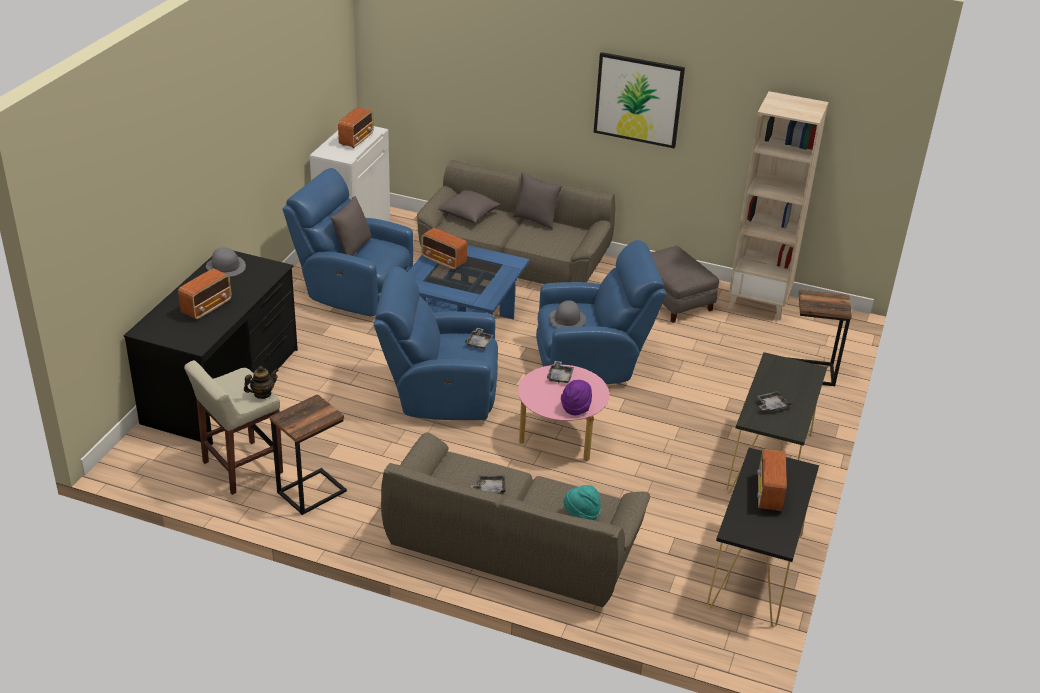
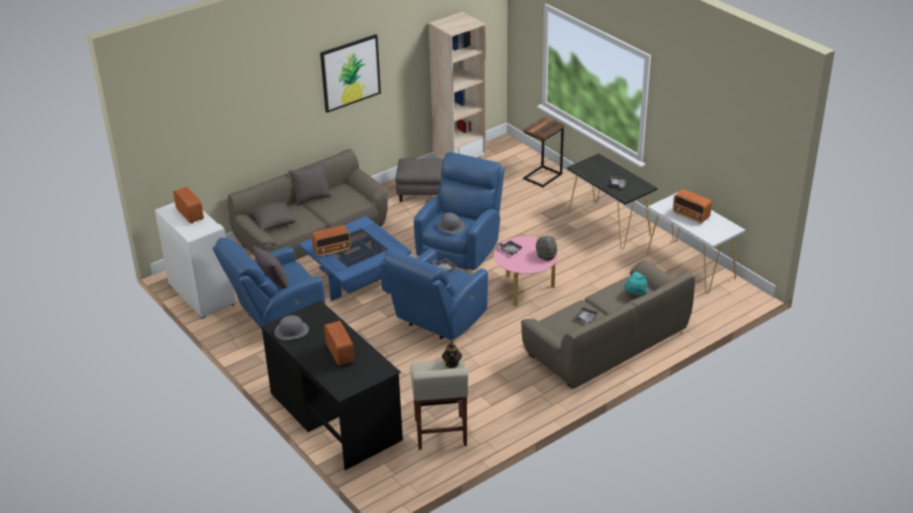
camera: 55 degrees left, 0 degrees up
(311, 491) = (492, 408): side table -> none
(576, 407) = (546, 255): purple hat -> grey hat
(755, 570) = (690, 266): black console table -> white console table

